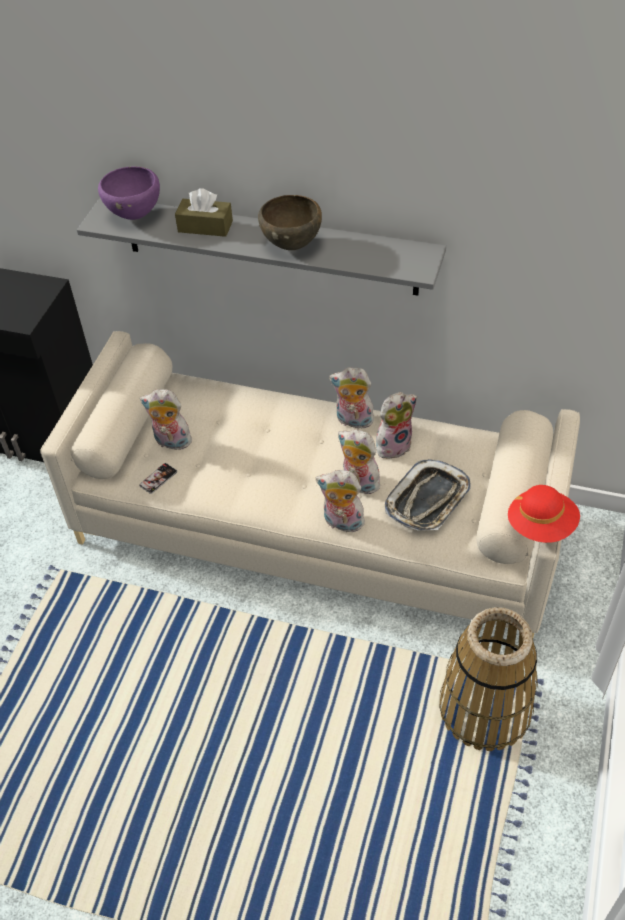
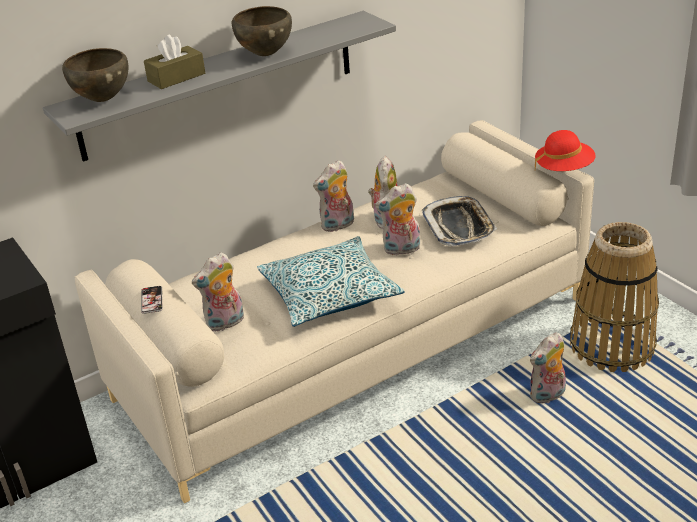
camera: 50 degrees left, 15 degrees down
(135, 215) = (102, 100): purple bowl -> brown bowl
(158, 479) = (257, 346): phone -> phone (152, 300)
(256, 478) = (329, 294): none -> pillow
(342, 523) = (430, 273): plush toy -> plush toy (547, 396)

